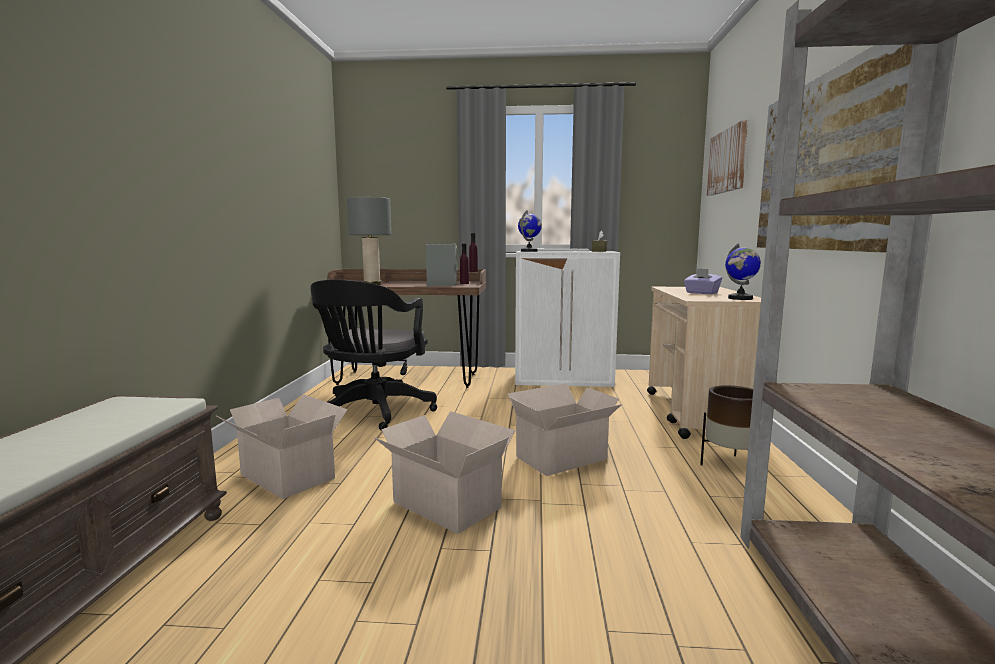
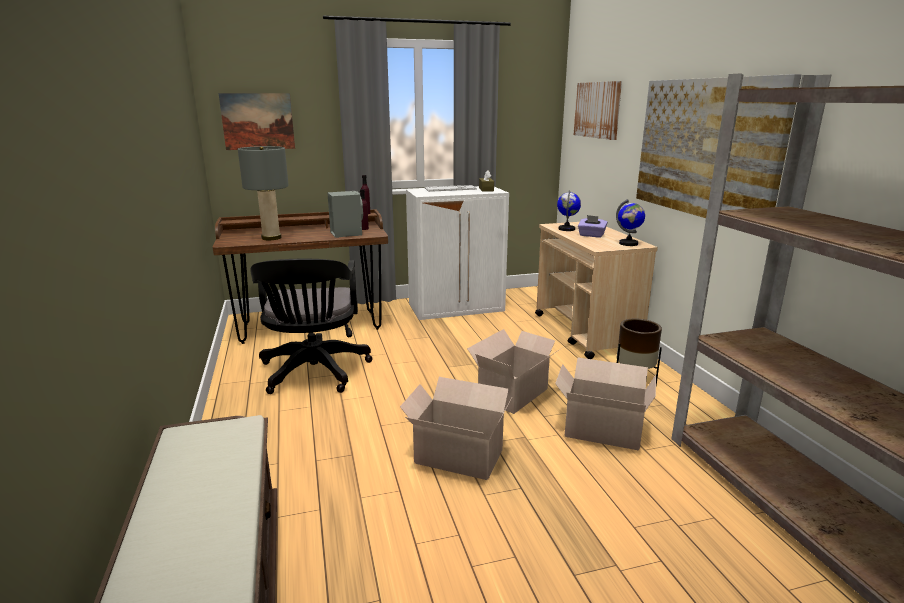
camera: 20 degrees left, 10 degrees up
(286, 475) = (295, 457): cardboard box -> cardboard box (600, 429)
(386, 185) = (258, 121): none -> picture
(529, 251) = (425, 194): globe -> globe (567, 229)

